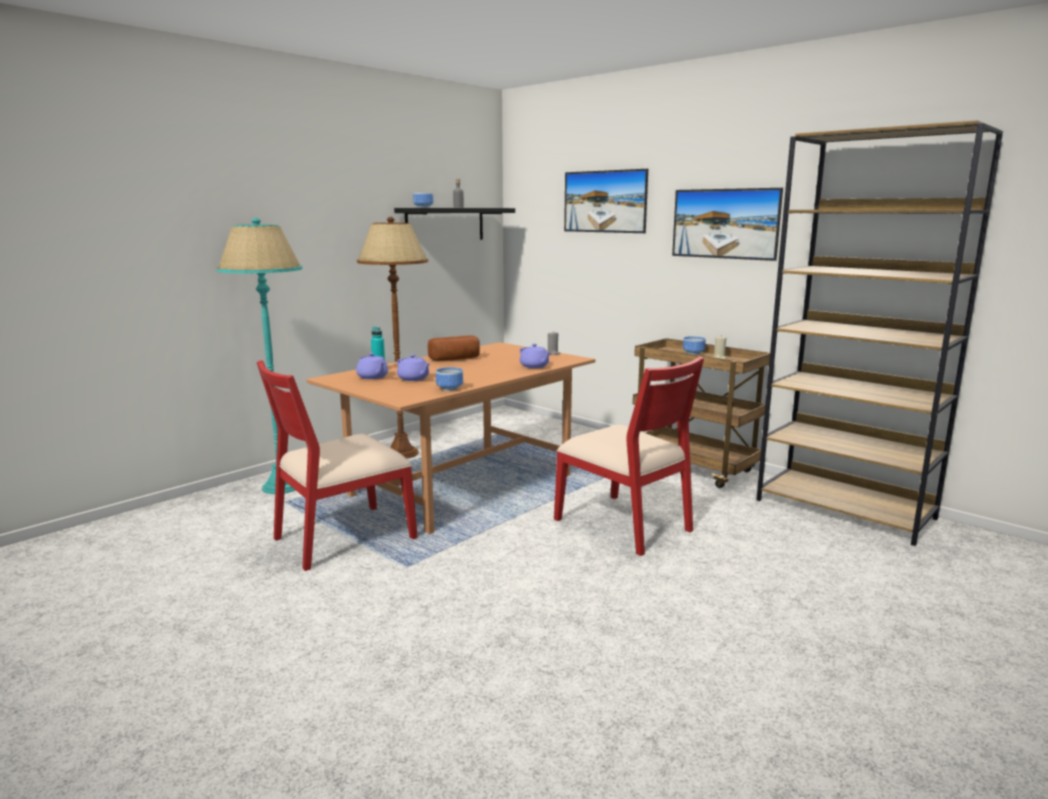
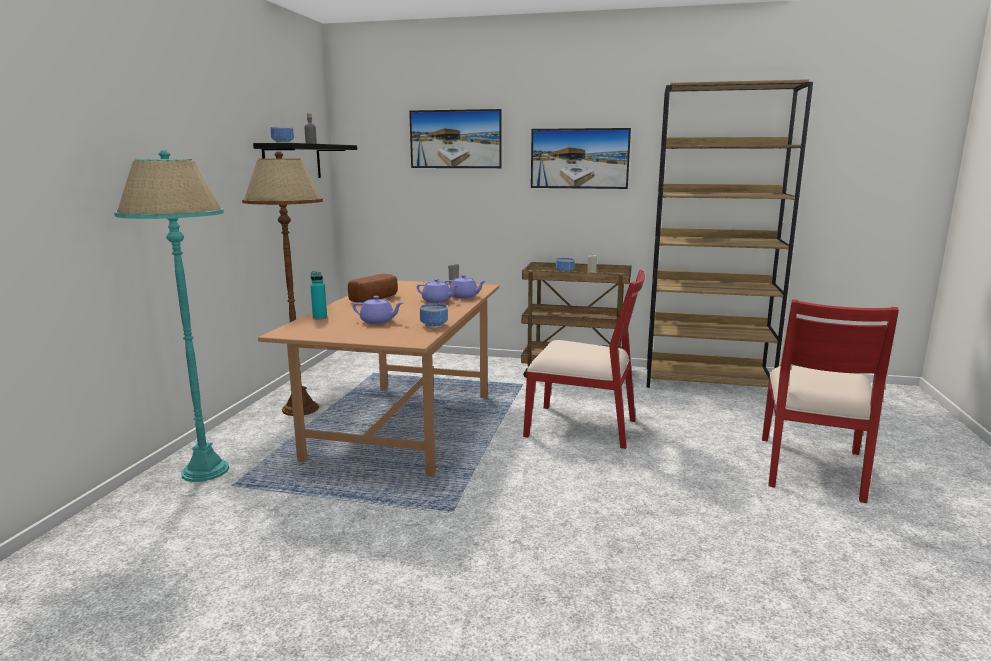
camera: 30 degrees left, 0 degrees up
(343, 537) = (350, 503): red chair -> red chair (812, 468)
(373, 377) = (331, 325): purple teapot -> purple teapot (437, 301)

